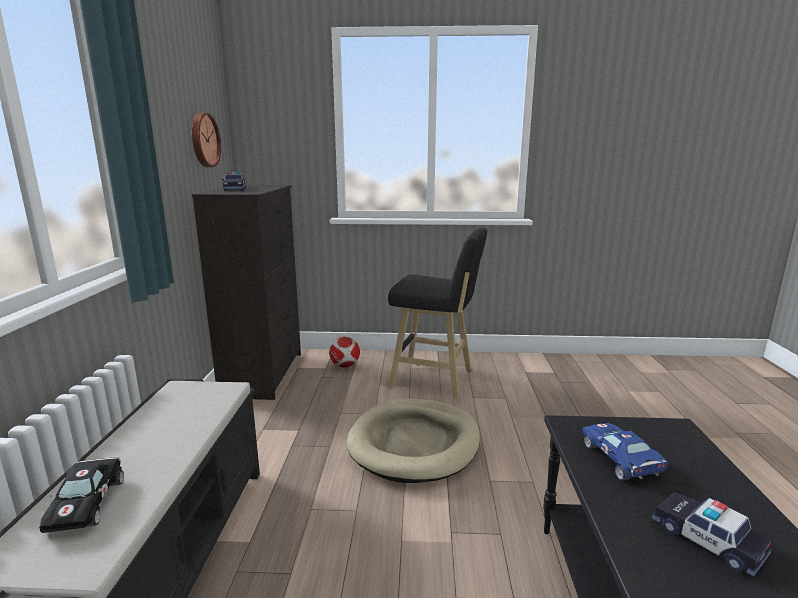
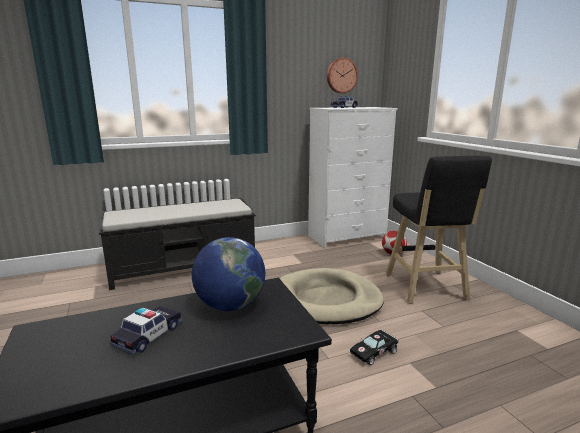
camera: 65 degrees right, 0 degrees up
(87, 503) = (144, 212): black toy car -> black toy car (374, 352)
(264, 374) = (347, 237): black dresser -> white dresser
(621, 461) = (230, 305): blue toy car -> globe

